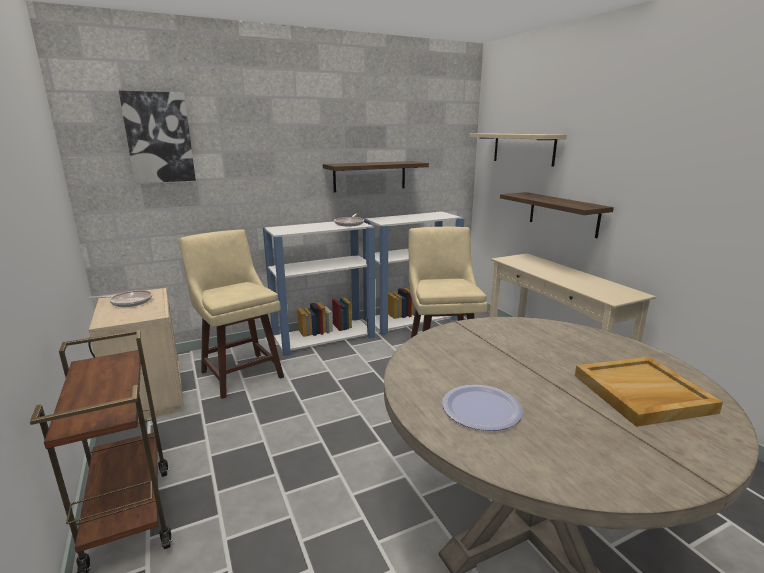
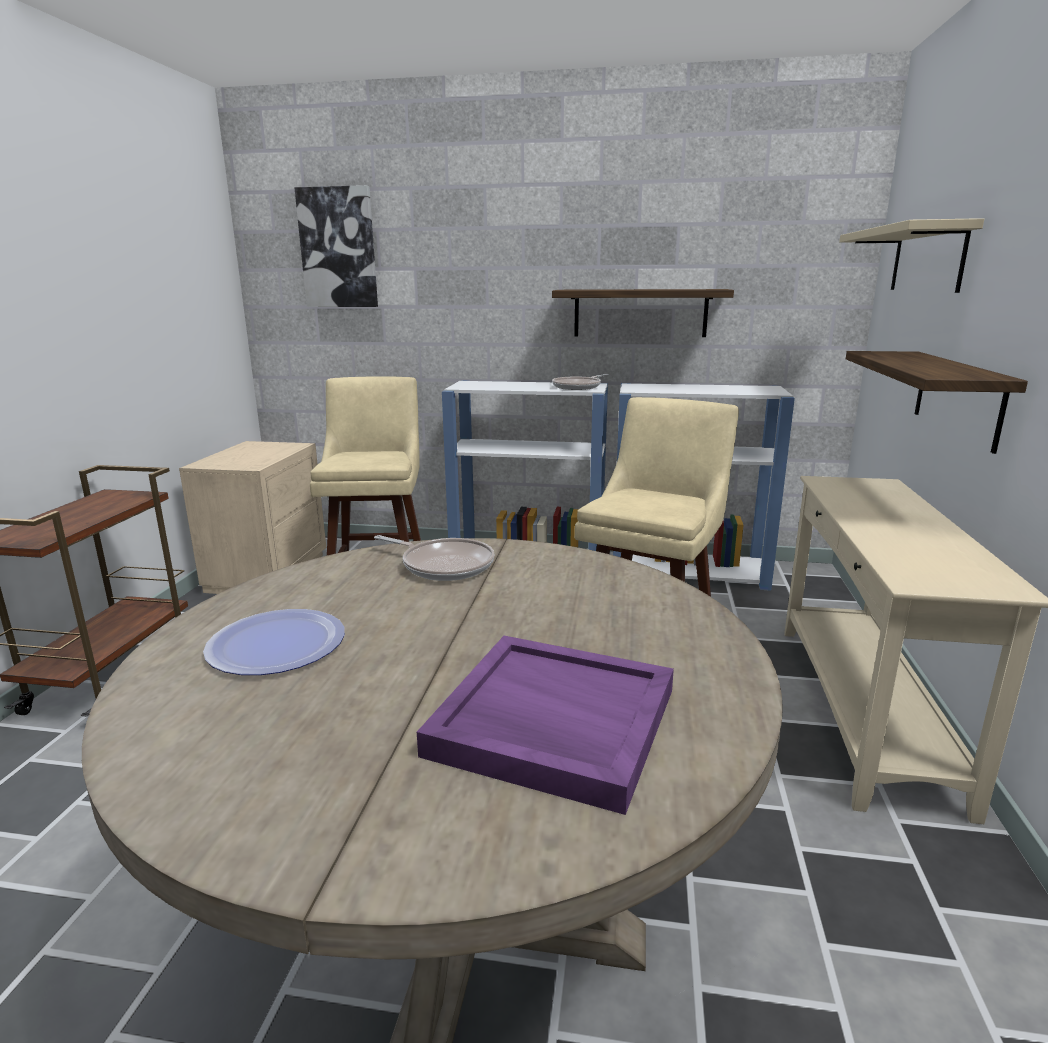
camera: 35 degrees right, 0 degrees up
(129, 302) = (257, 450): frying pan -> frying pan (443, 565)
(641, 394) = (551, 722): beige tray -> purple tray

